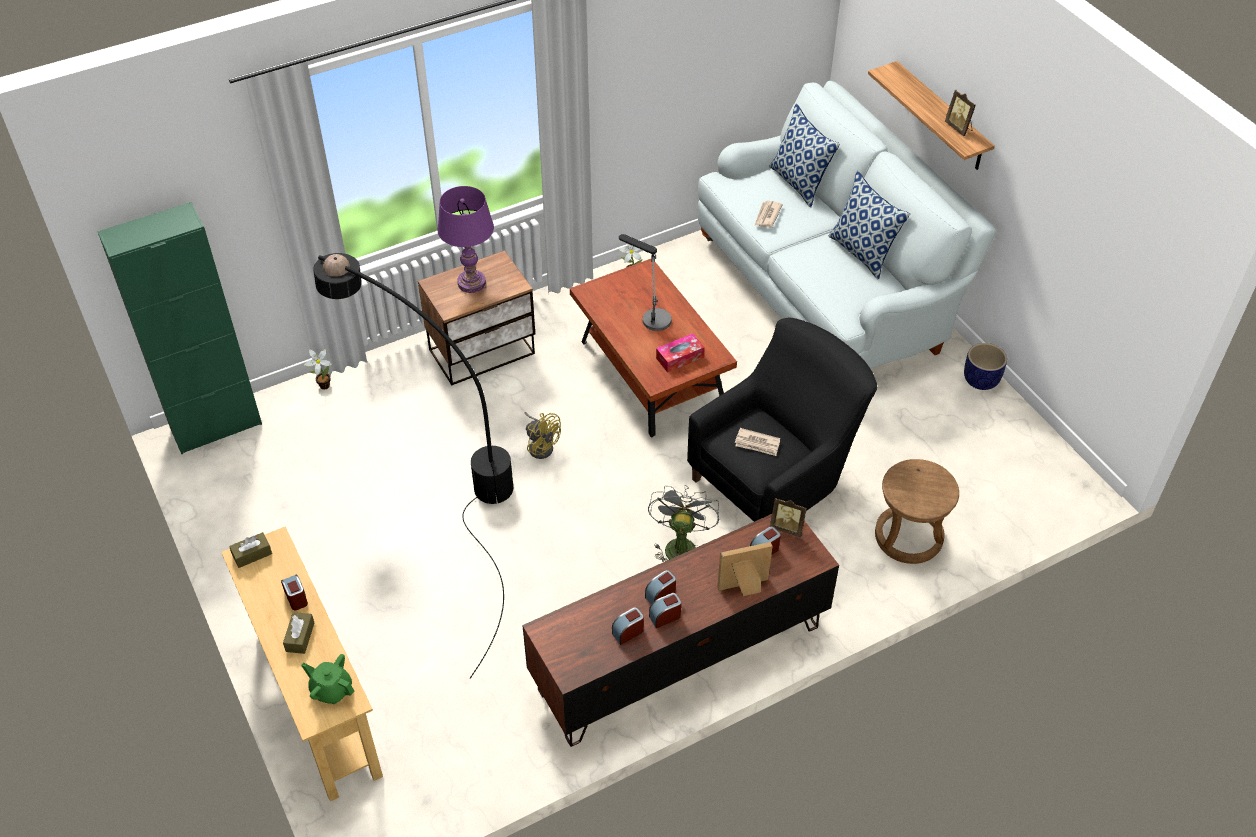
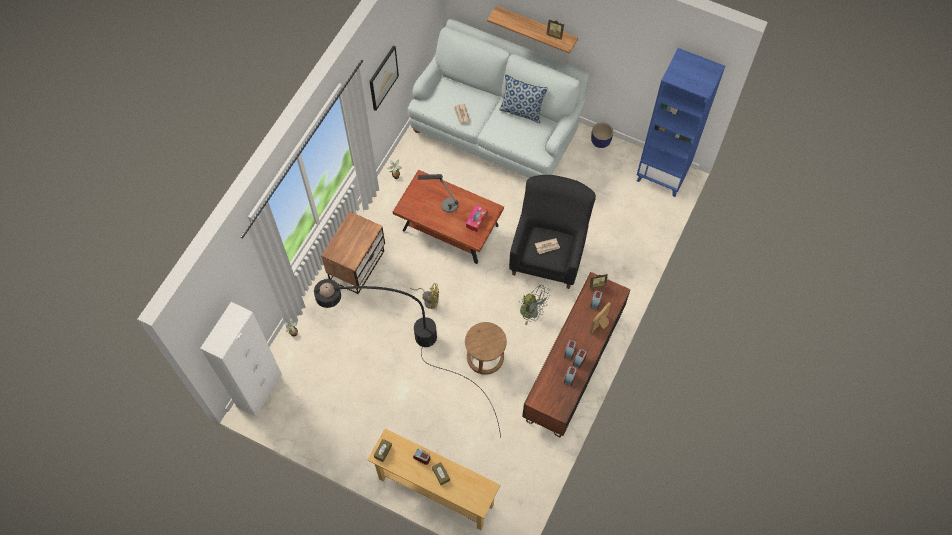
camera: 35 degrees left, 15 degrees up
(216, 426) = (259, 390): green cabinet -> white cabinet
(331, 690) = (476, 488): green teapot -> none
(471, 283) = (349, 240): purple table lamp -> none
(657, 75) = (383, 78): none -> picture
(680, 545) = (532, 312): grey fan -> grey fan turned 150 degrees clockwise
(800, 183) = (461, 84): pillow -> none
(909, 537) = (625, 245): brown stool -> brown stool (485, 357)
(1051, 474) = (662, 175): none -> blue bookcase

